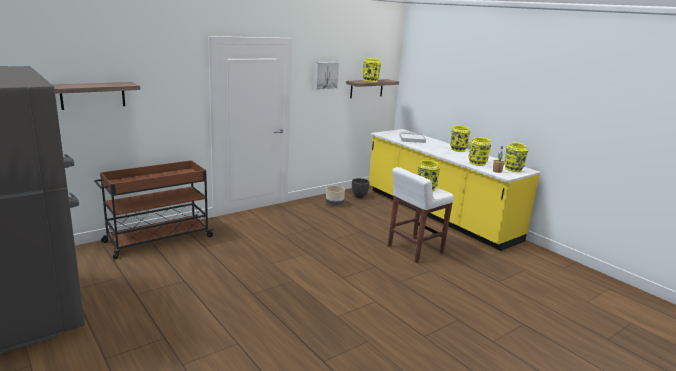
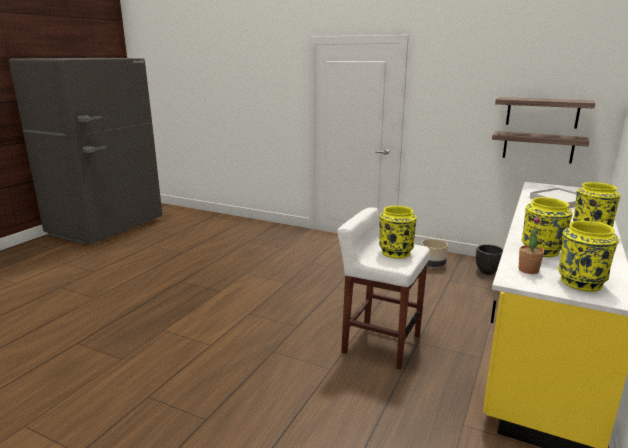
camera: 65 degrees right, 0 degrees up
(93, 95) = (217, 90): shelf -> shelf (538, 147)
(157, 239) = (241, 225): brown cart -> none
(325, 75) = (461, 87): picture -> none
(370, 81) = (538, 99): yellow vase -> none

